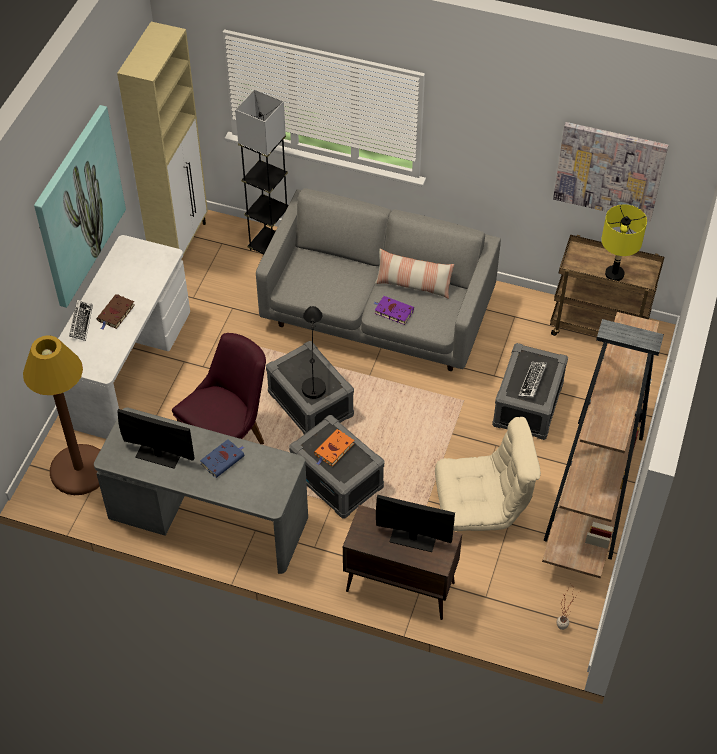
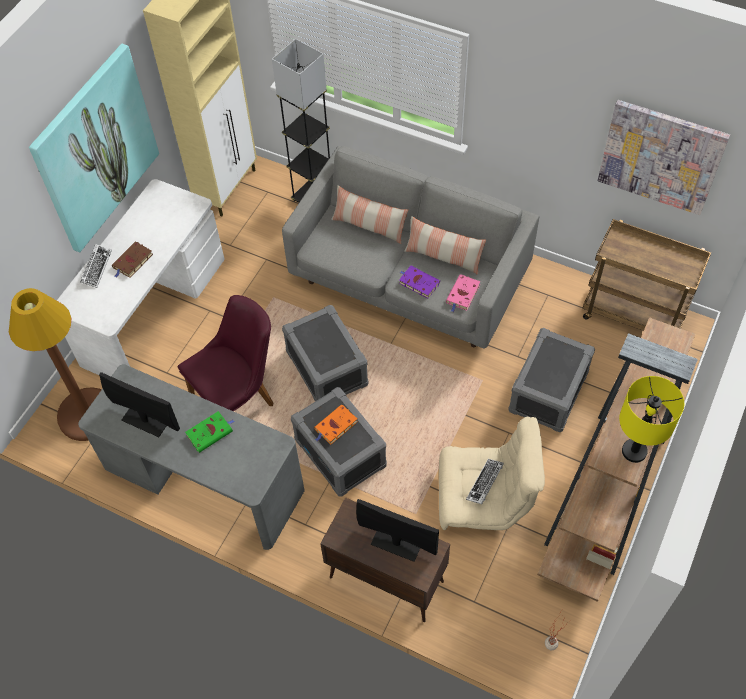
camera: 10 degrees right, 5 degrees up
(223, 459) = (210, 432): blue book -> green book
(313, 372) = (329, 339): black table lamp -> none
(336, 263) = (369, 225): none -> pillow
(437, 318) = (462, 295): none -> pink book
(532, 381) = (553, 372): keyboard -> keyboard (485, 483)
(614, 274) = (655, 266): yellow table lamp -> yellow table lamp (634, 451)

